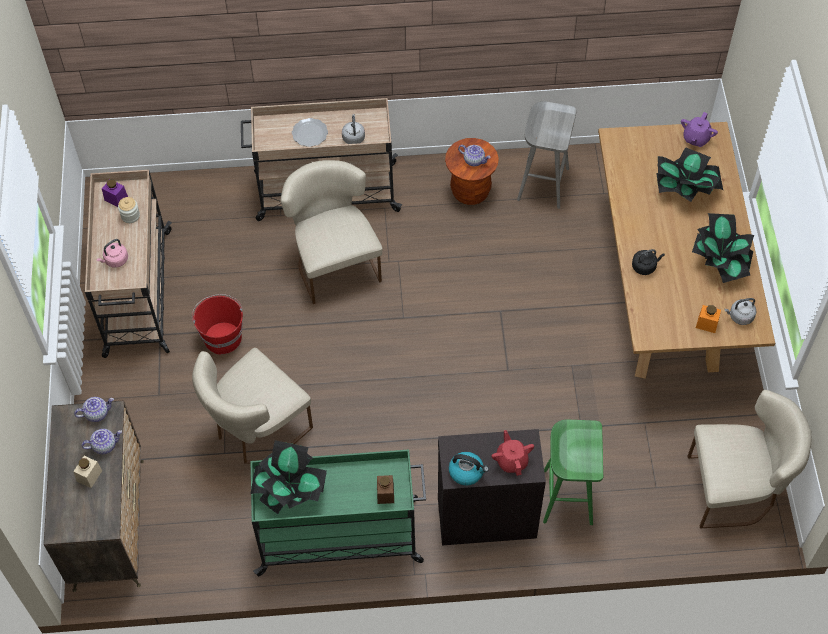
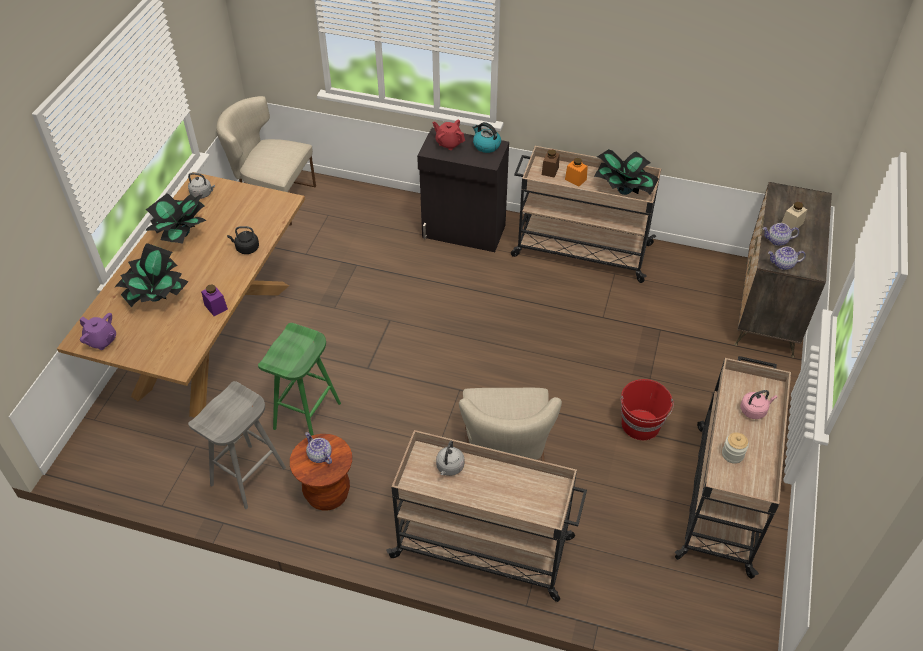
camera: 160 degrees left, 10 degrees down
(116, 198) = (747, 480): purple jar -> purple jar (216, 307)
(256, 430) = (627, 338): beige chair -> none
(310, 134) = (498, 488): plate -> none
(340, 536) = (580, 250): green cart -> beige cart
(511, 460) = (449, 143): red teapot -> red teapot turned 120 degrees clockwise
(567, 496) = (396, 227): green stool -> green stool (307, 416)
(696, 138) = (101, 341): purple teapot -> purple teapot turned 75 degrees clockwise
(707, 324) = (232, 196): orange jar -> orange jar (575, 179)

